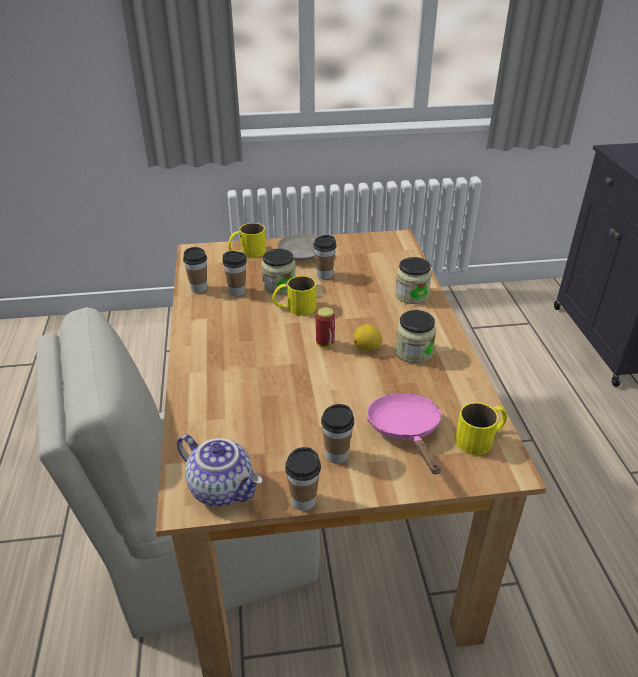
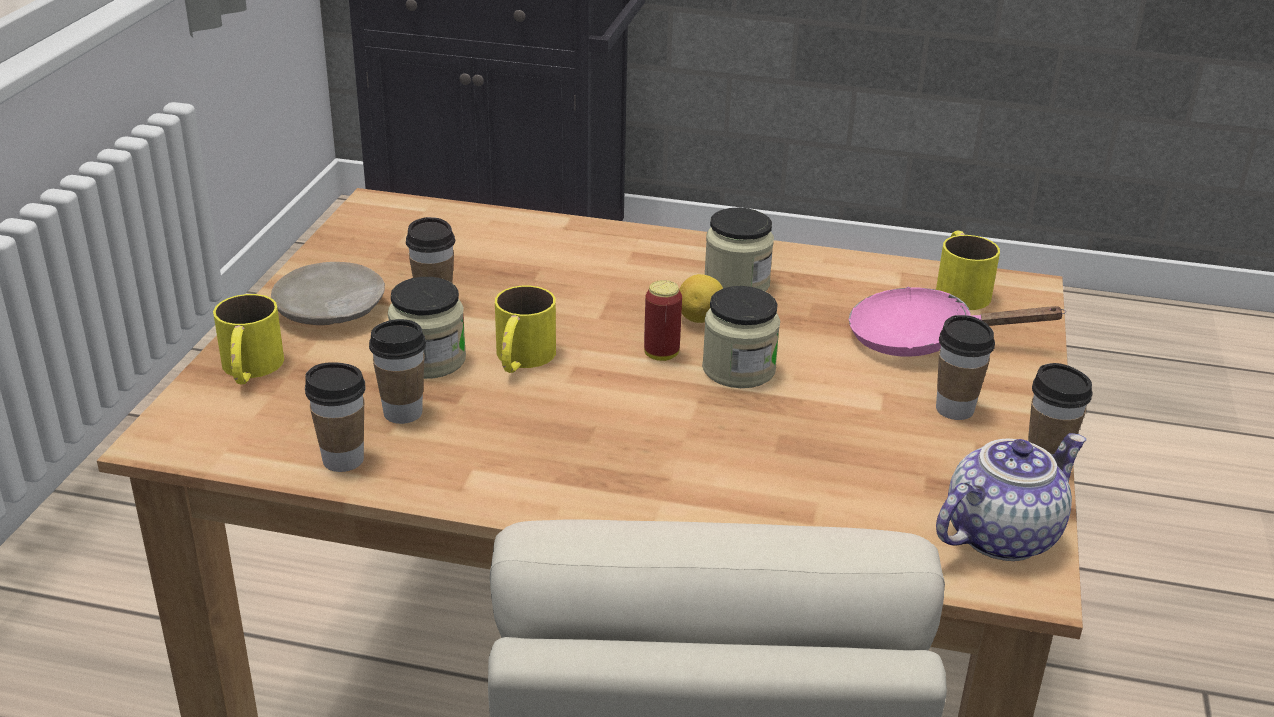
camera: 70 degrees left, 5 degrees down
(411, 295) = (576, 243): jar -> jar (738, 369)

